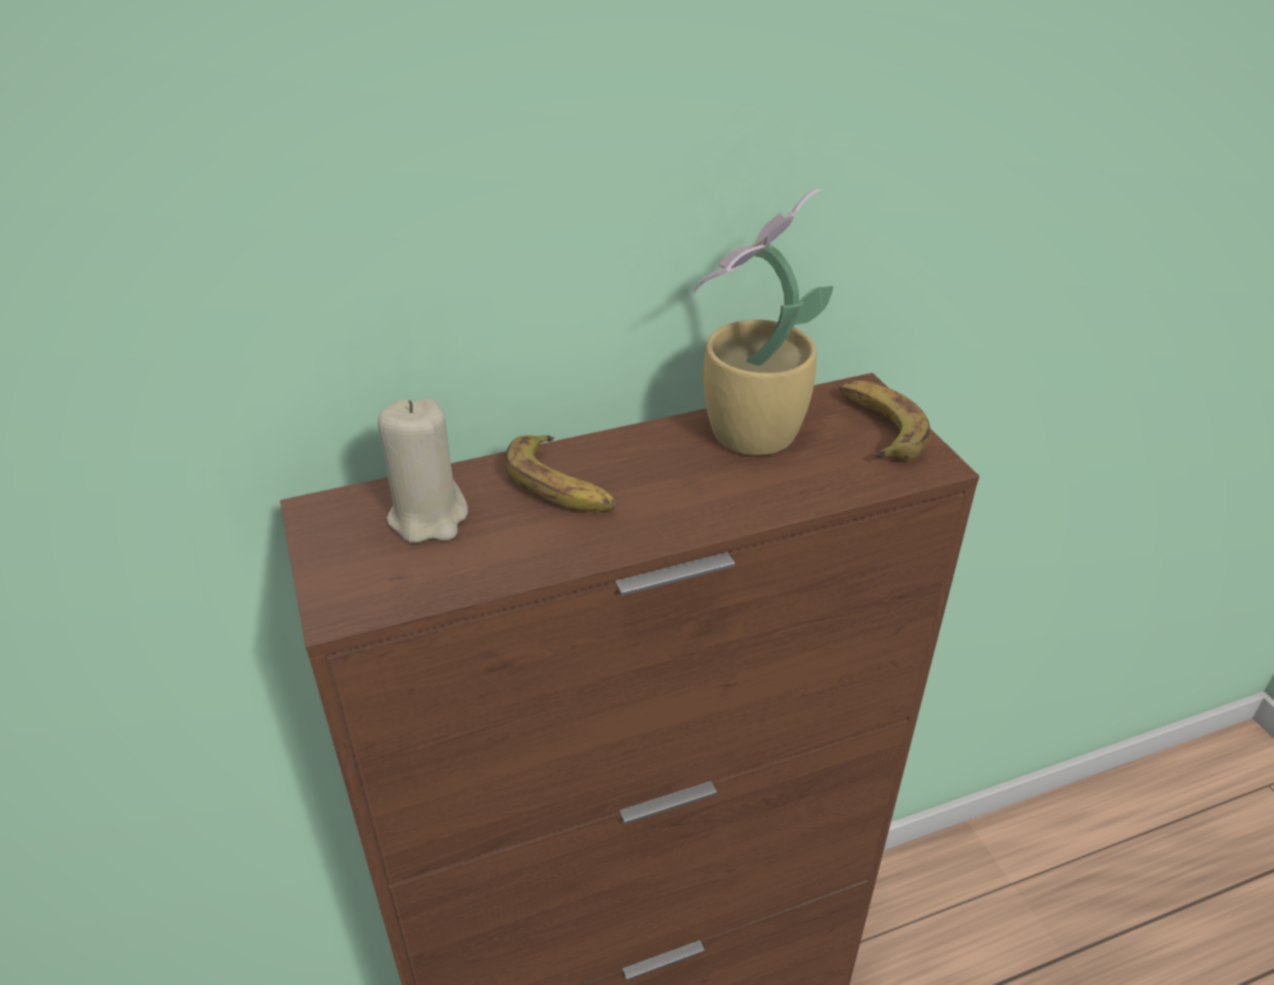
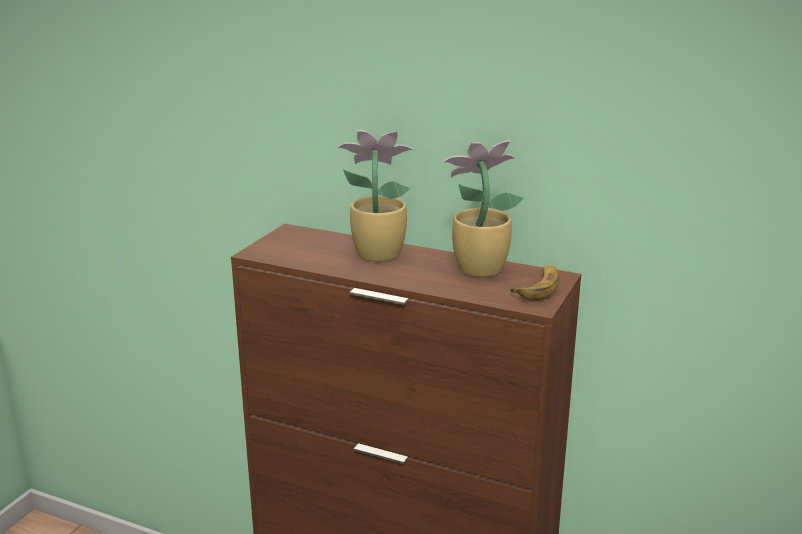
camera: 45 degrees right, 15 degrees down
(429, 517) = (318, 244): beige candle -> none
(561, 486) = (376, 254): banana -> potted plant

